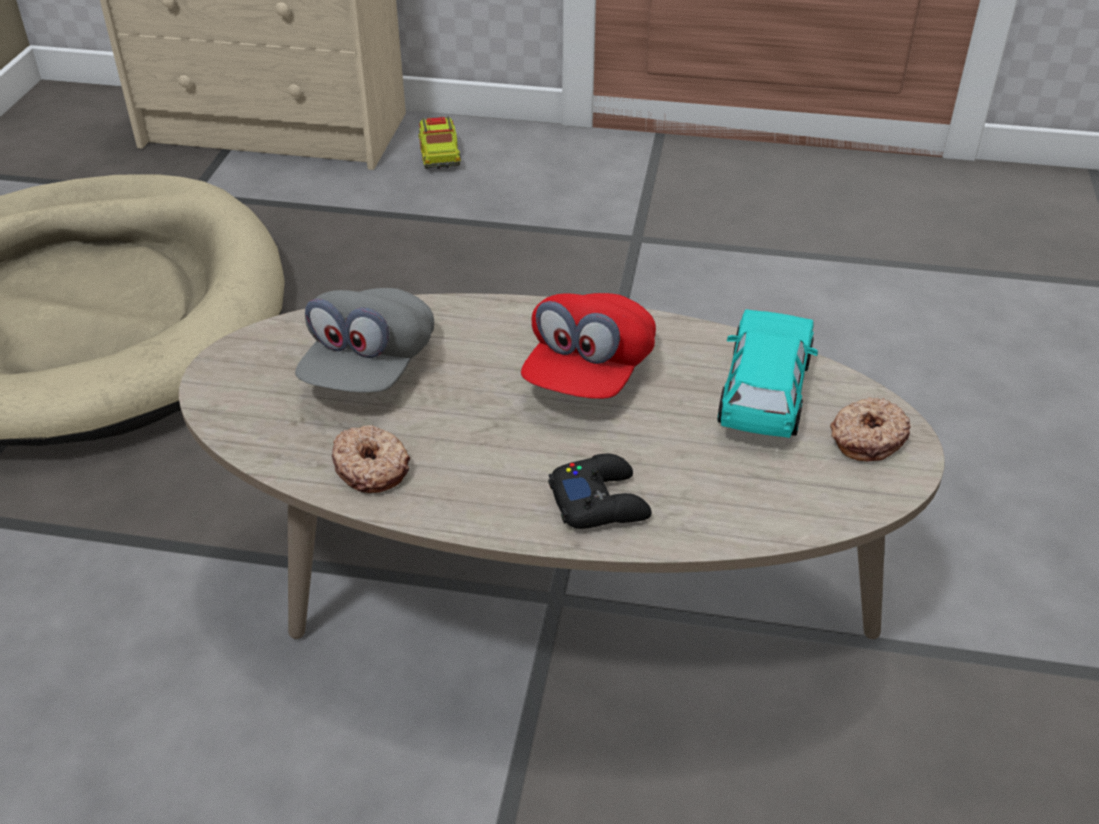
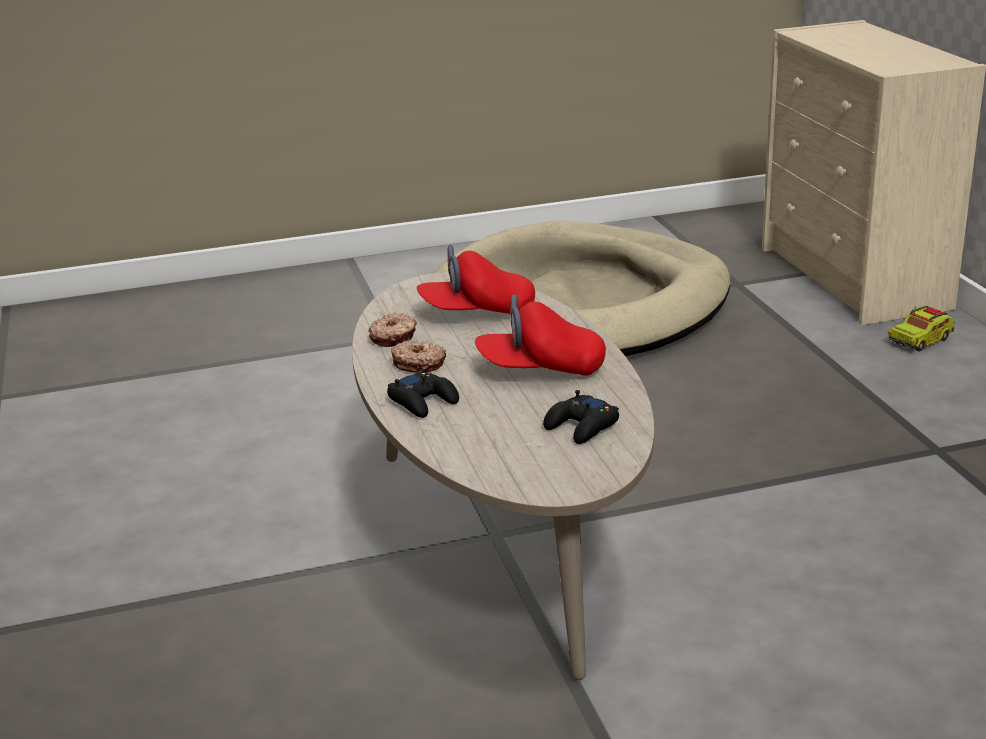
camera: 65 degrees right, 15 degrees down
(369, 368) = (477, 312): grey cap -> red cap
(764, 394) = (582, 427): turquoise toy car -> black game controller
(866, 438) = (572, 471): donut -> donut (418, 363)

